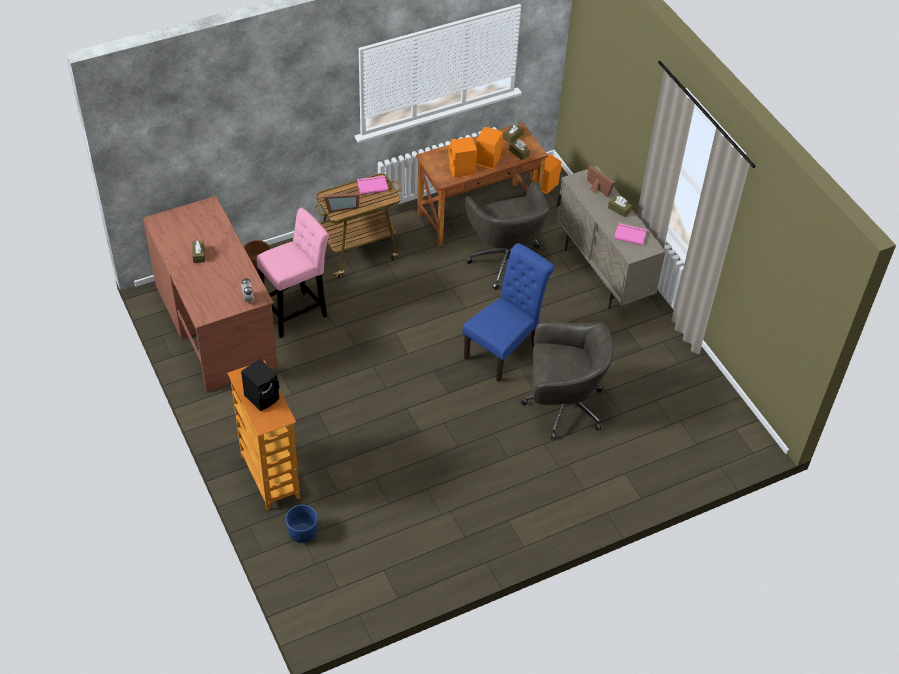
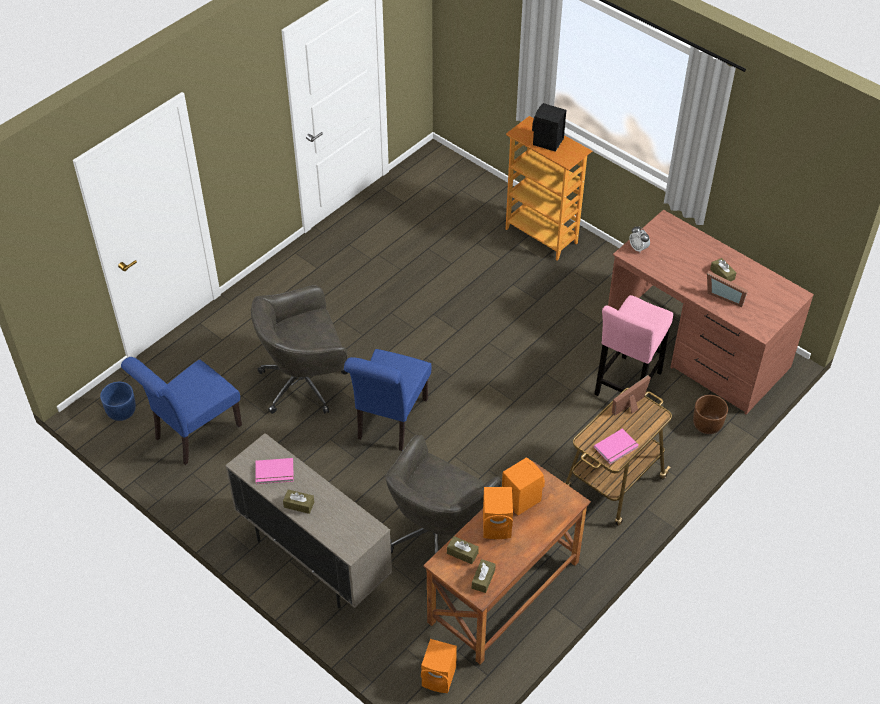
camera: 160 degrees right, 0 degrees up
(303, 532) = (485, 206): blue planter -> blue planter (121, 411)
(505, 260) = (438, 535): grey office chair -> grey office chair turned 105 degrees counterclockwise
(596, 190) = (337, 525): picture frame -> picture frame (725, 295)
(671, 394) = (193, 434): none -> blue chair

